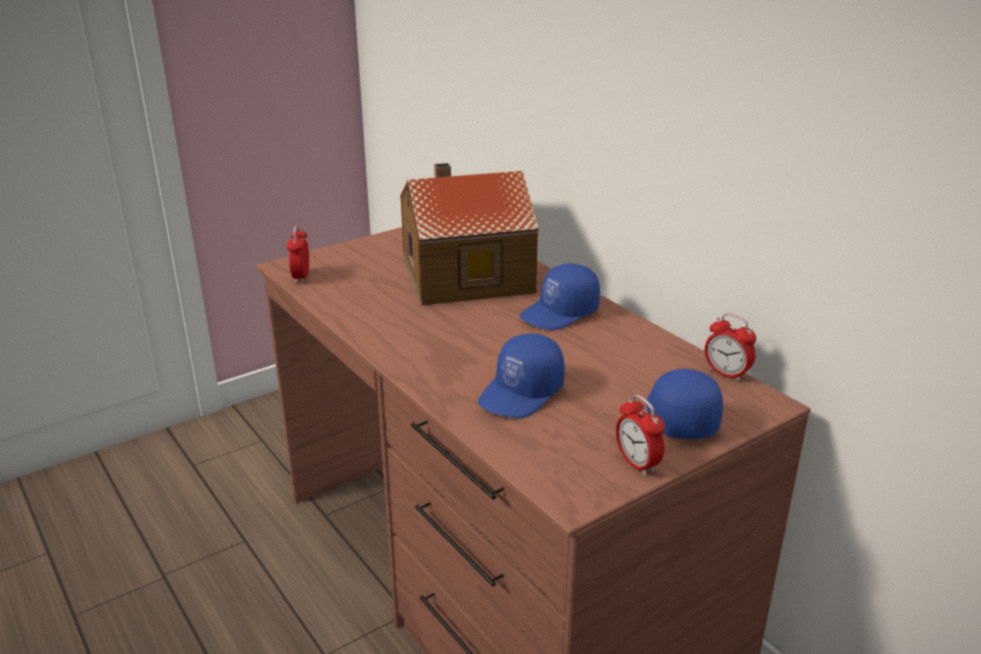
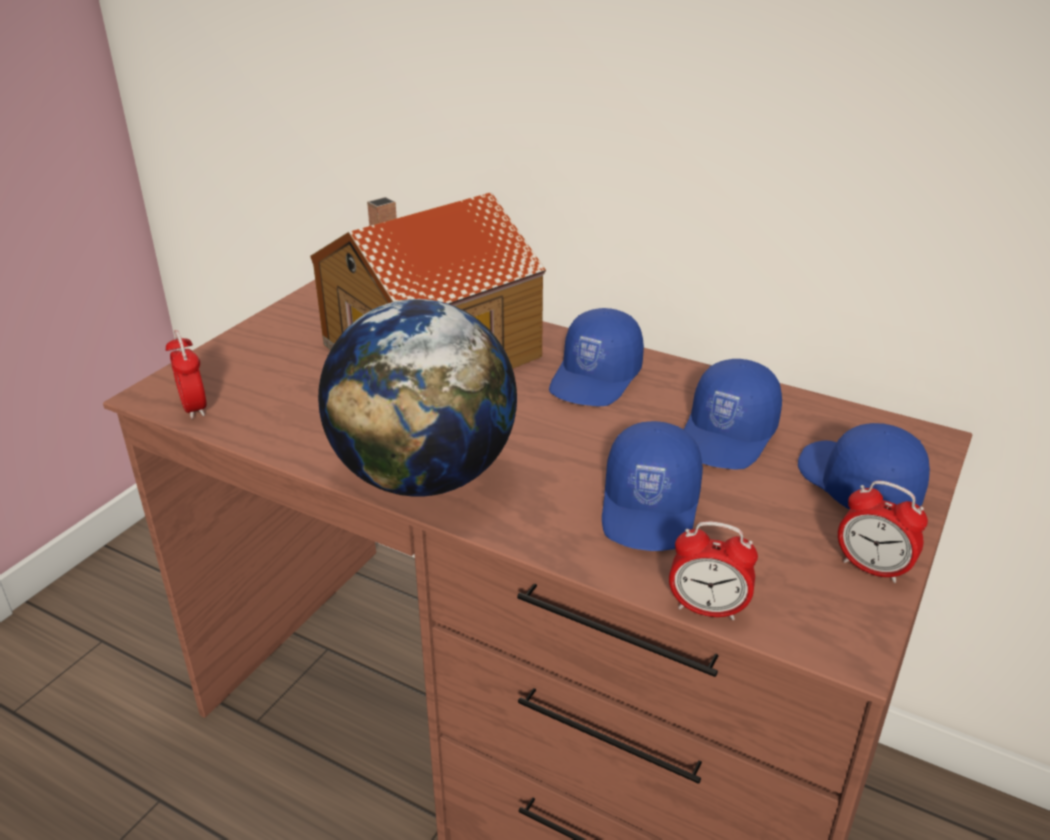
camera: 25 degrees left, 5 degrees up
(399, 343) = (425, 476): none -> globe
(618, 366) = (729, 436): none -> blue cap
(726, 374) = (852, 413): alarm clock -> alarm clock (707, 609)

